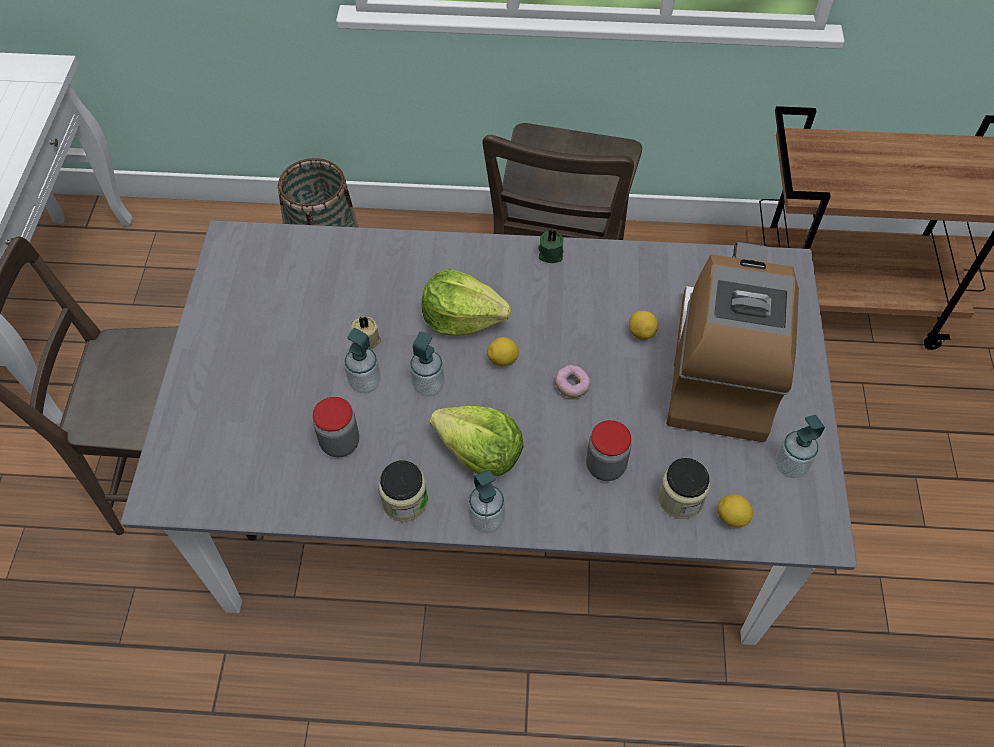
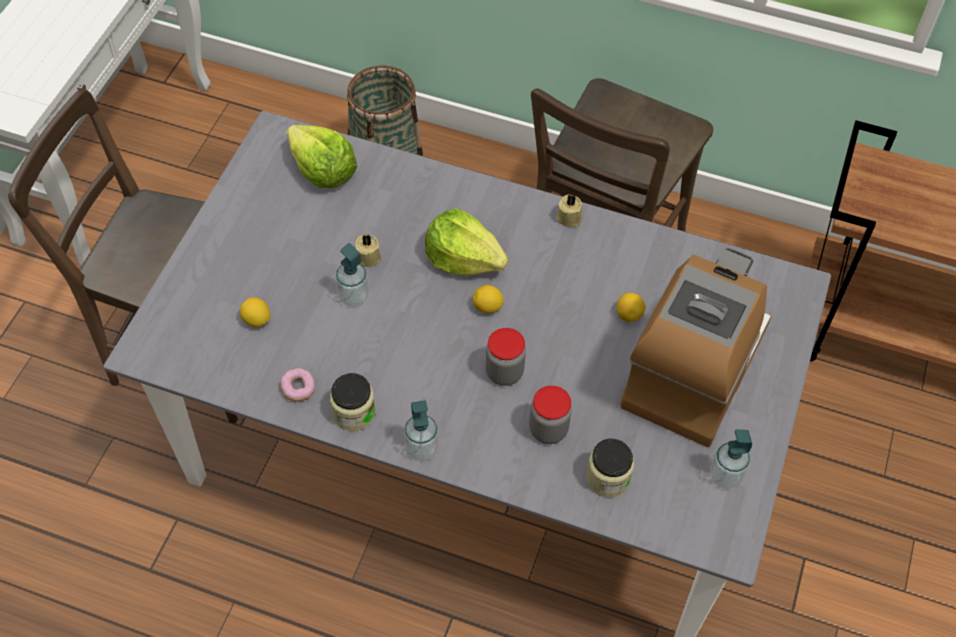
camera: 15 degrees right, 0 degrees up
(340, 443) = (313, 345): jar -> jar (504, 372)
(428, 385) = (410, 313): soap dispenser -> none
(479, 453) = (436, 387): lettuce -> lettuce (322, 171)
(550, 253) = (568, 217): green candle -> beige candle
(572, 386) = (544, 348): donut -> donut (298, 389)
(731, 518) = (649, 508): lemon -> lemon (256, 320)

